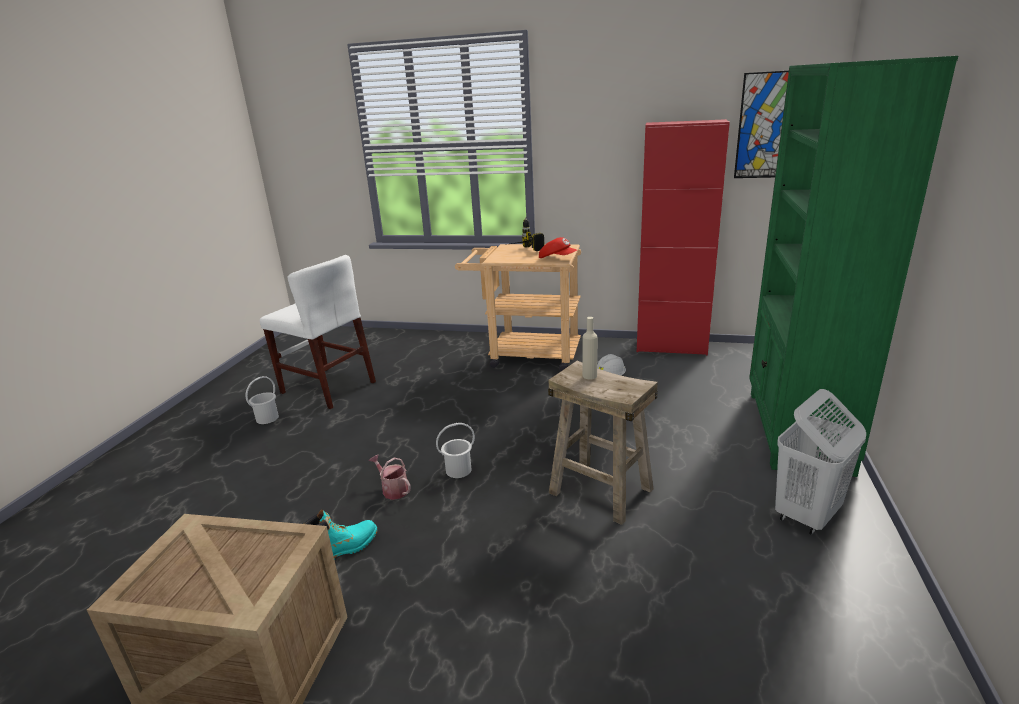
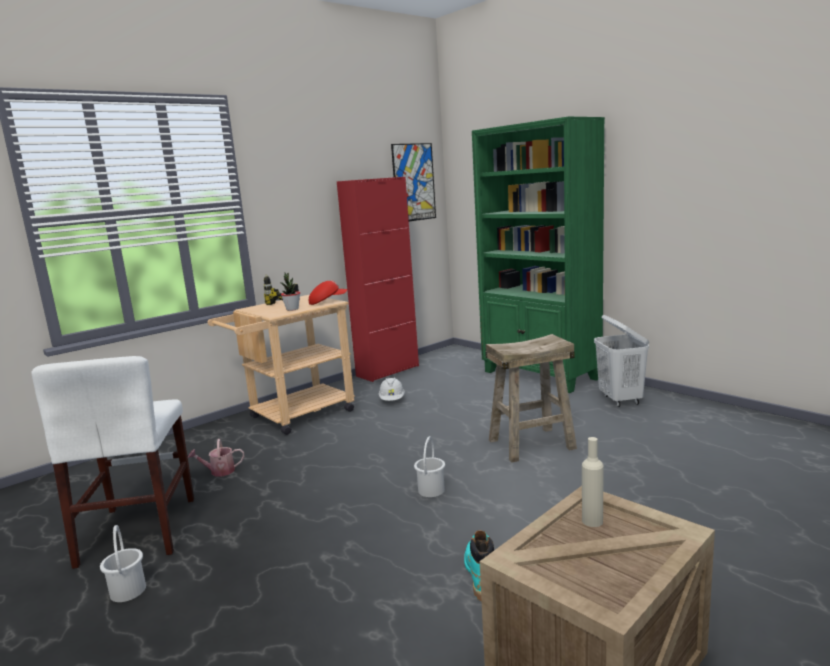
camera: 55 degrees left, 10 degrees down
(328, 387) = (139, 530): white chair -> white chair turned 105 degrees clockwise
(393, 489) = (417, 529): watering can -> watering can (219, 471)
(518, 258) = (292, 309): none -> potted plant
(589, 376) = (514, 346): beige bottle -> beige bottle (592, 521)

